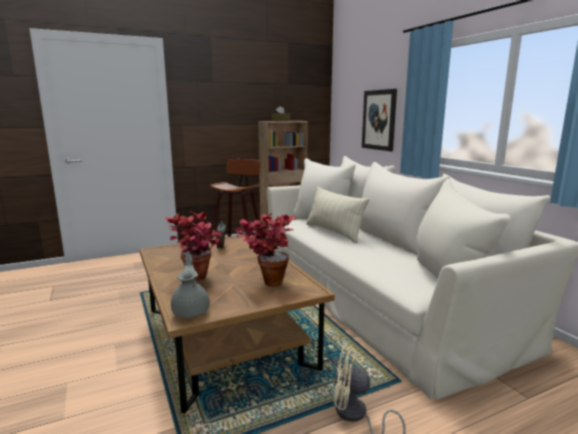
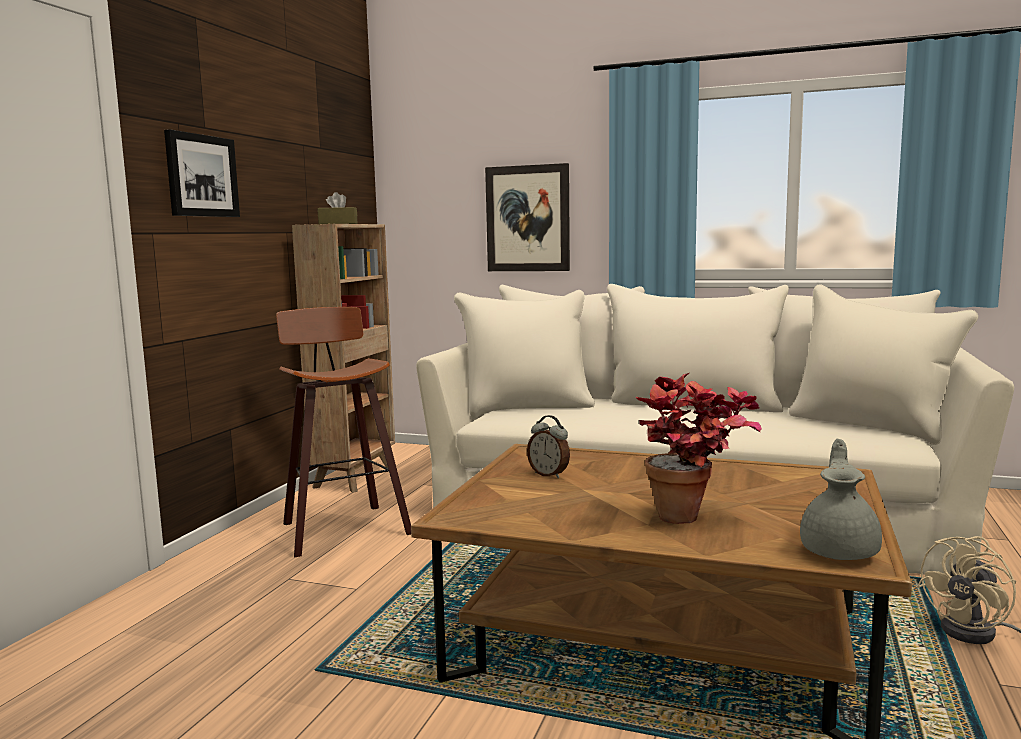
camera: 45 degrees left, 5 degrees down
(191, 311) = (840, 550): grey teapot -> grey teapot turned 75 degrees clockwise
(207, 101) = (201, 176): none -> picture
(266, 281) = (767, 486): potted plant -> none
(334, 232) = (603, 414): beige pillow -> none

